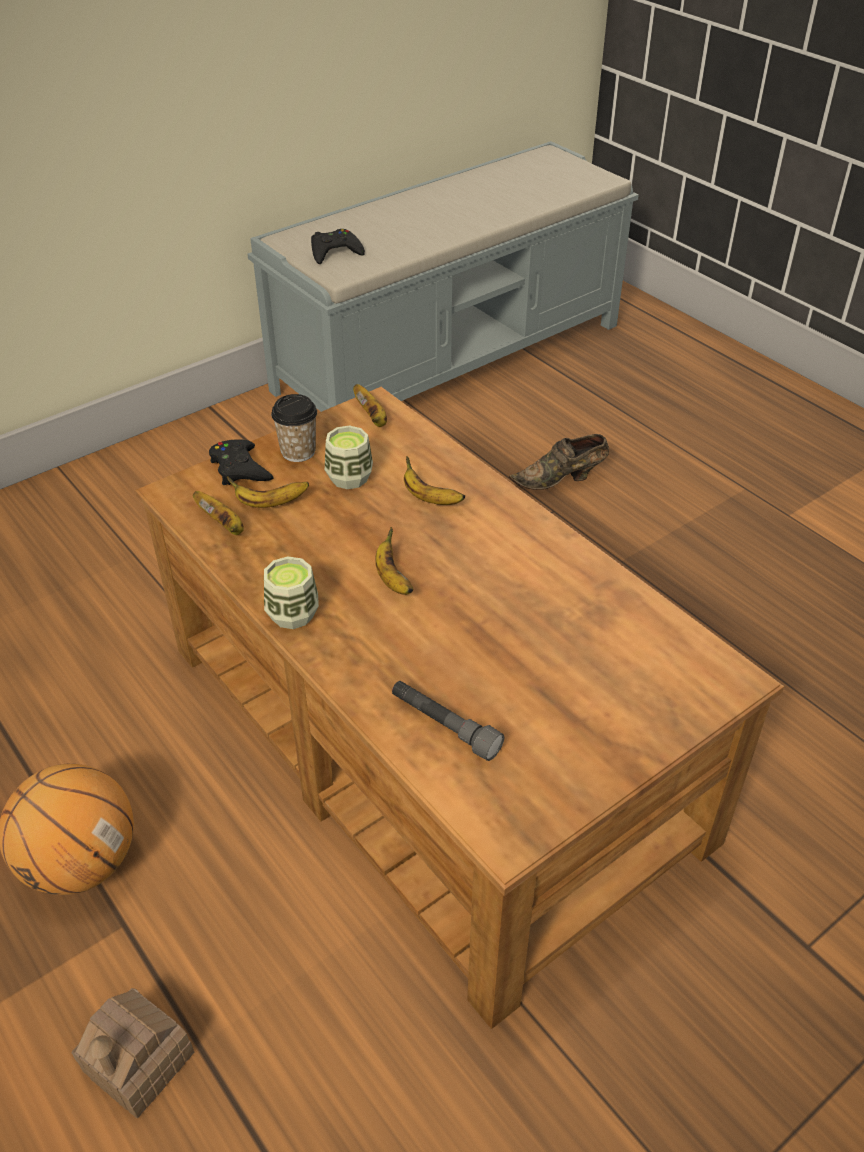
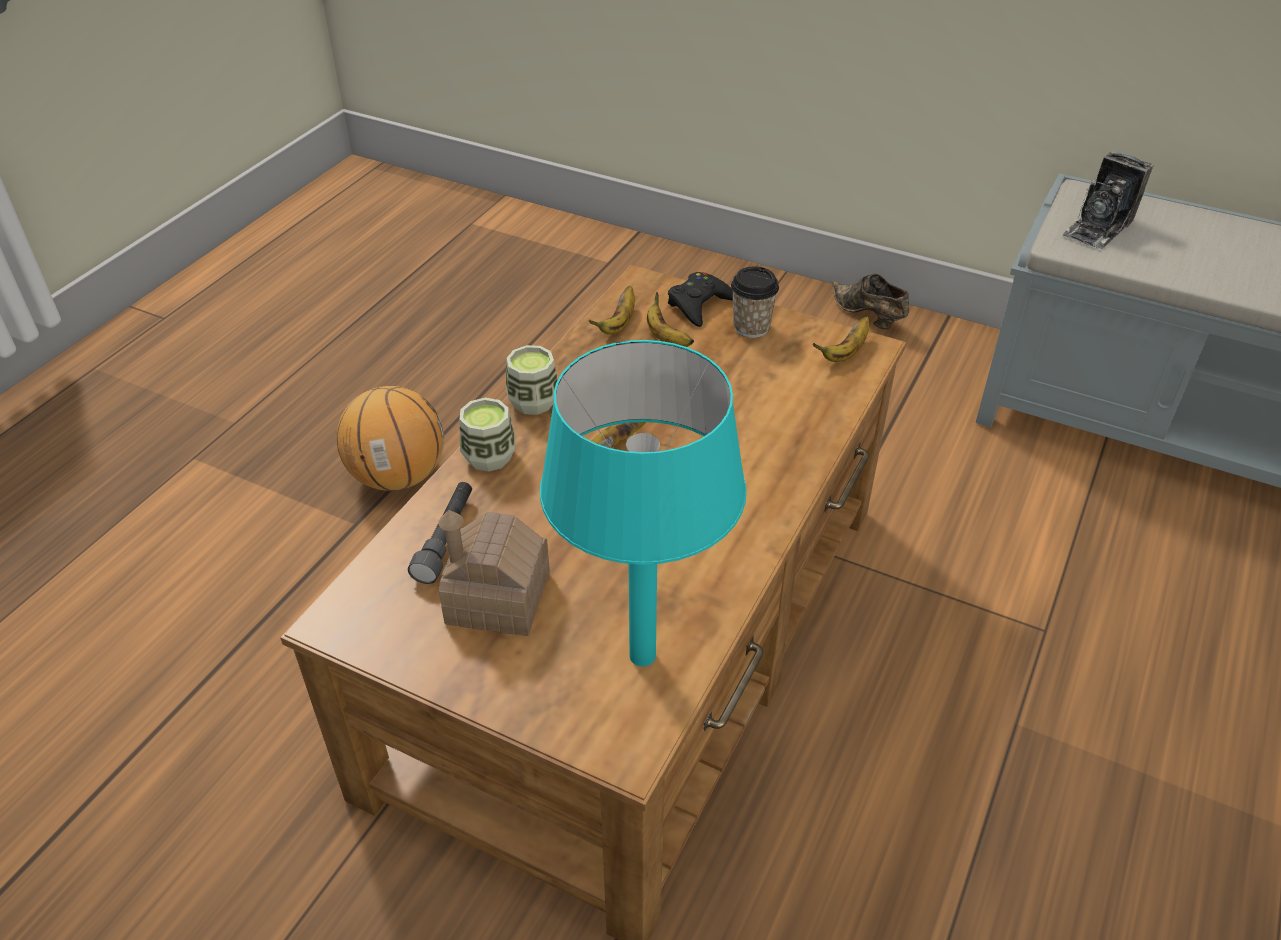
camera: 65 degrees right, 0 degrees up
(138, 1062) = (249, 583): toy house -> toy house (497, 597)
(335, 252) = (1098, 228): black game controller -> camera
(349, 477) = (740, 370): cup -> cup (489, 456)
(429, 498) = (750, 431): banana -> none
(561, 480) = (1107, 620): brown shoe -> brown shoe (868, 316)
(646, 640) = (643, 656): none -> turquoise table lamp

